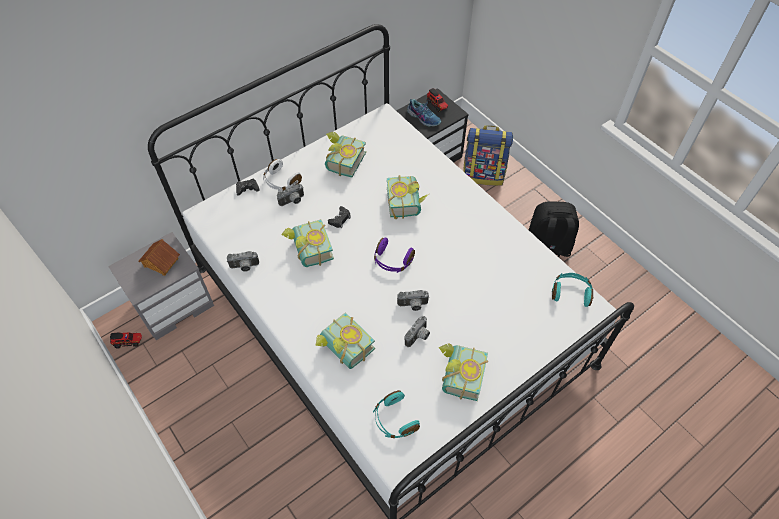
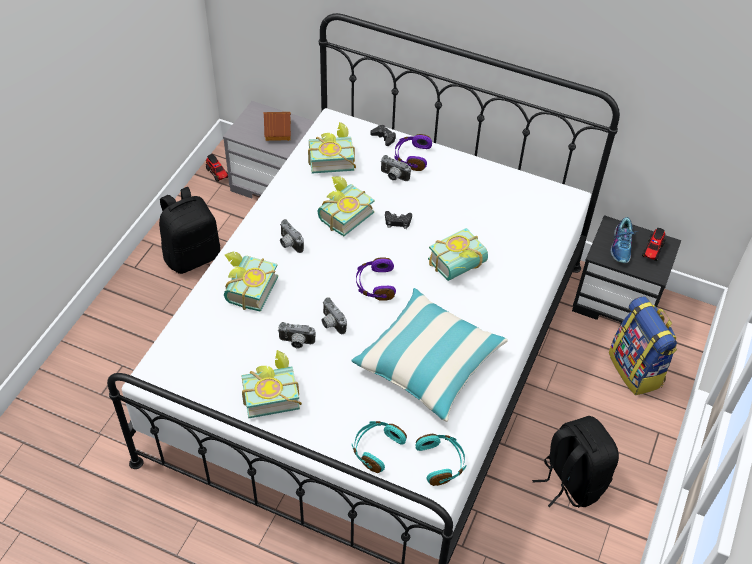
camera: 60 degrees right, 5 degrees down
(206, 399) = (192, 256): none -> black backpack
(244, 267) = (292, 178): camera -> camera (288, 244)
(281, 181) = (411, 157): white headphones -> purple headphones
(342, 161) = (474, 191): book -> book (331, 158)
(394, 419) = (194, 359): turquoise headphones -> turquoise headphones (376, 448)
(482, 260) = (428, 362): none -> pillow

